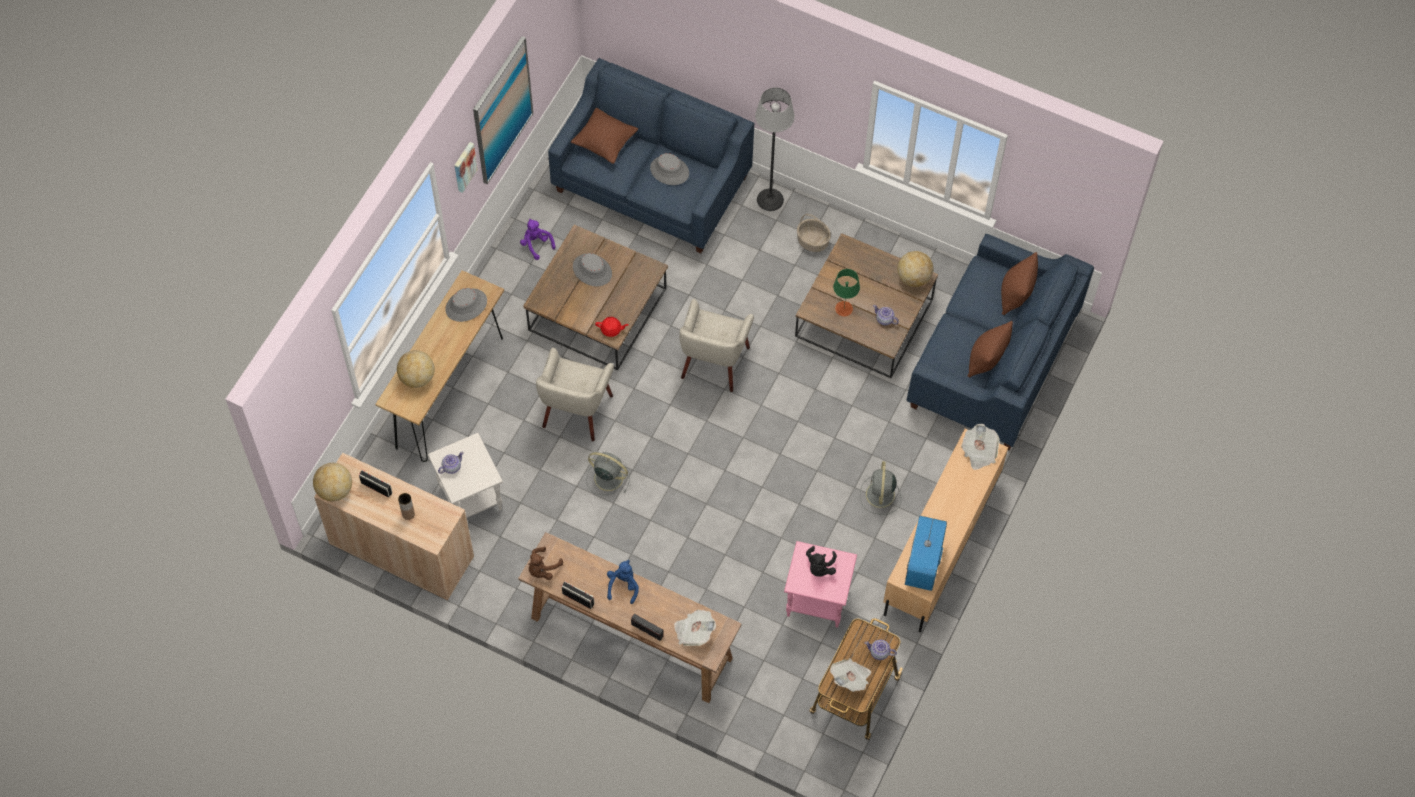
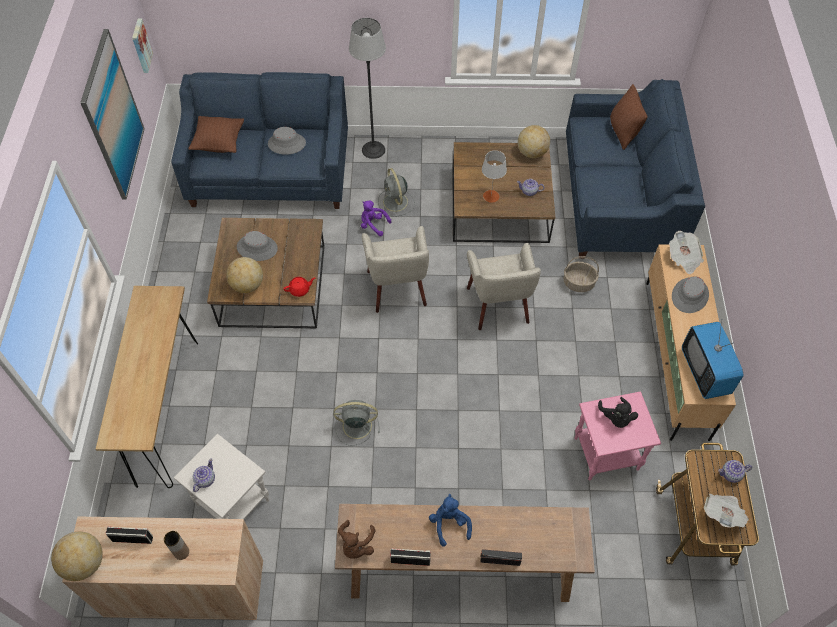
camera: 25 degrees left, 5 degrees down
(417, 378) = (131, 404): globe -> globe (247, 285)
(464, 166) = (95, 175): picture -> picture (140, 46)
(466, 305) = (152, 315): grey hat -> grey hat (690, 295)
(536, 244) = (192, 254): purple plush toy -> purple plush toy (373, 225)
(576, 411) = (297, 379): beige armchair -> beige armchair (498, 305)
(694, 632) = (548, 539): newspaper -> none
(813, 241) = (425, 166): basket -> basket (579, 283)
(844, 308) = (491, 196): green table lamp -> grey table lamp
(880, 496) = (601, 339): grey fan -> grey fan (396, 203)
(986, 360) = (635, 187): brown pillow -> none

